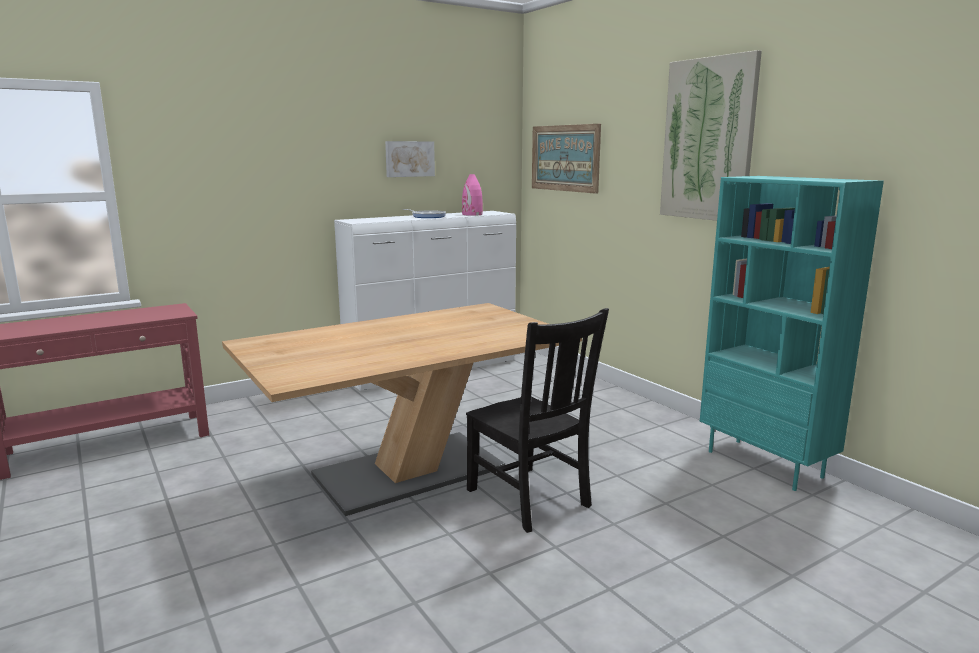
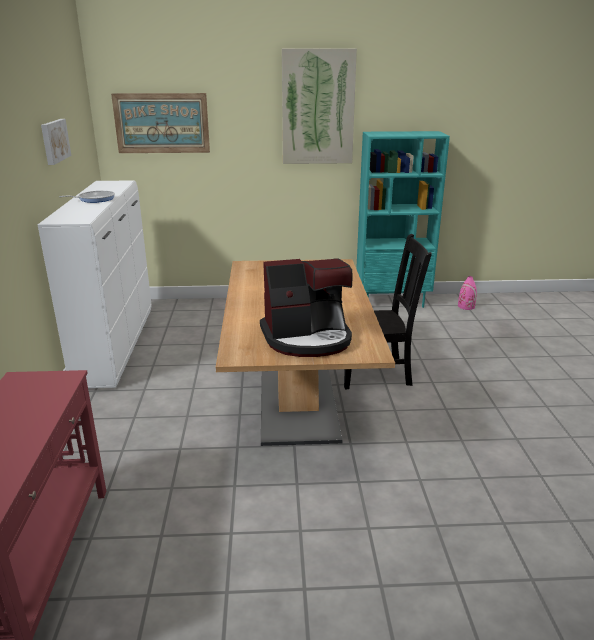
camera: 60 degrees left, 10 degrees up
(307, 355) = (307, 338): none -> coffee machine
(472, 214) = (112, 188): pink vase -> pink vase (466, 306)

